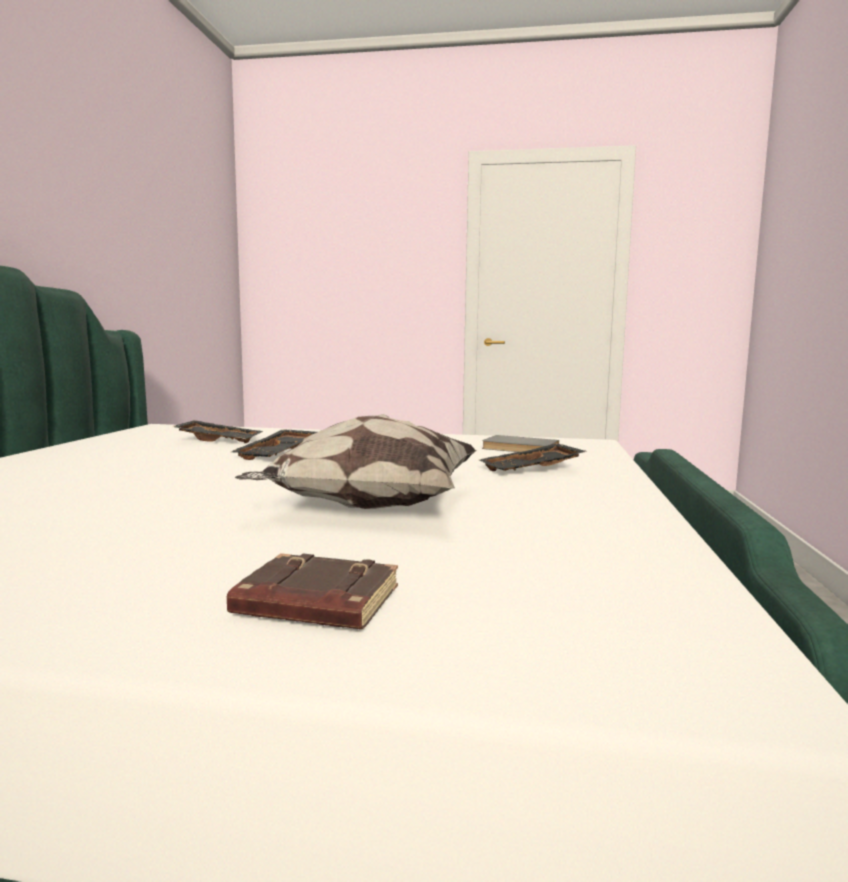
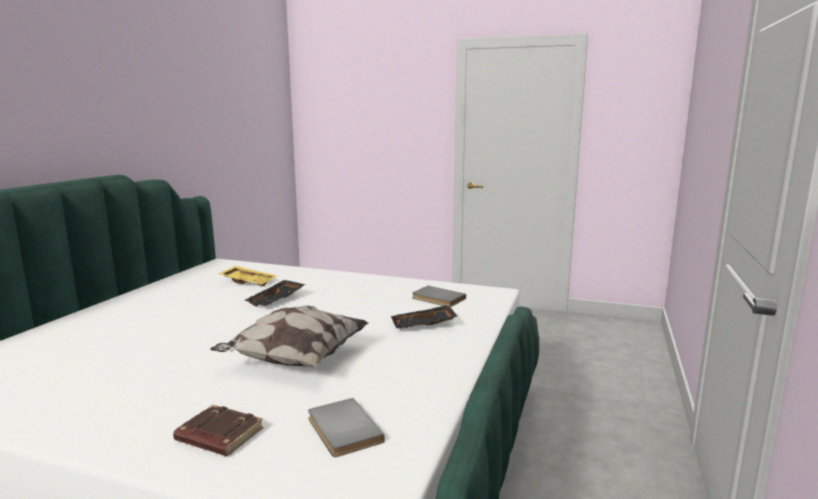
camera: 10 degrees right, 5 degrees up
(219, 440) = (249, 281): black tray -> yellow tray
(546, 582) = (341, 430): none -> grey book

